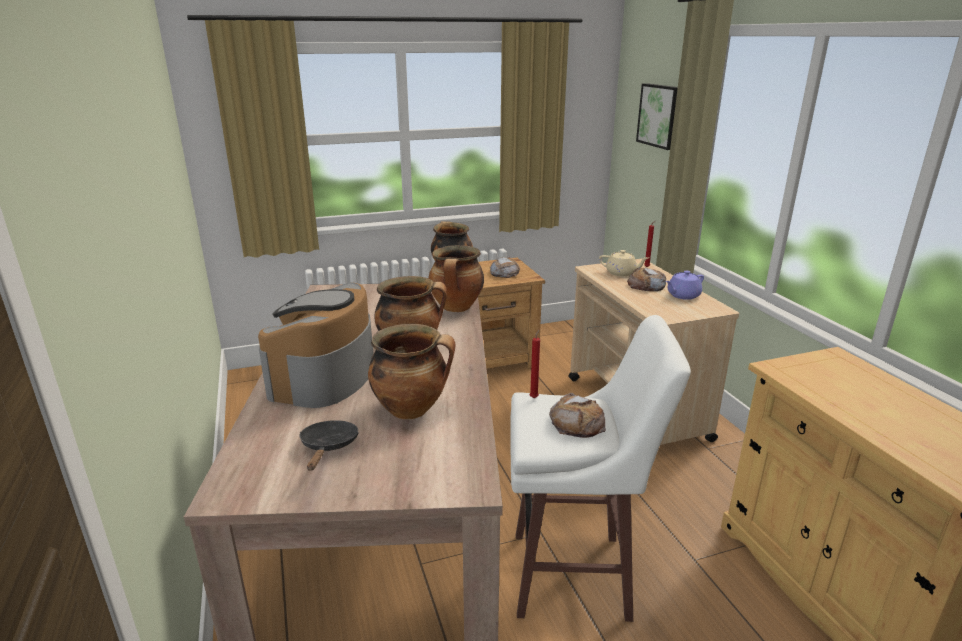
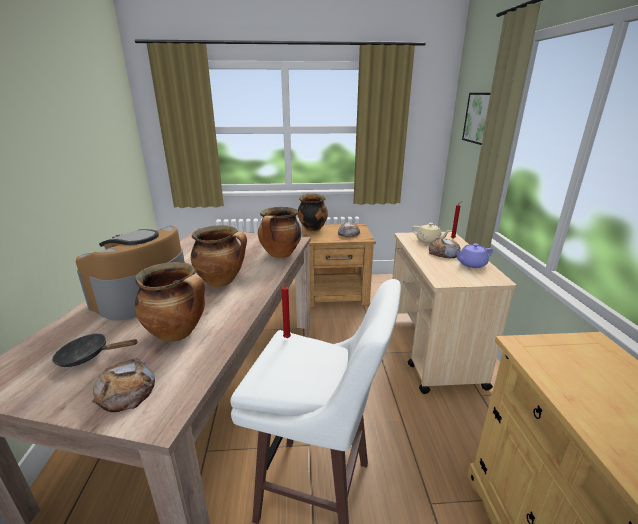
camera: 15 degrees right, 0 degrees up
(328, 447) = (89, 356): black frying pan -> black frying pan turned 105 degrees counterclockwise
(577, 422) = (307, 368): bread -> bread (126, 391)

